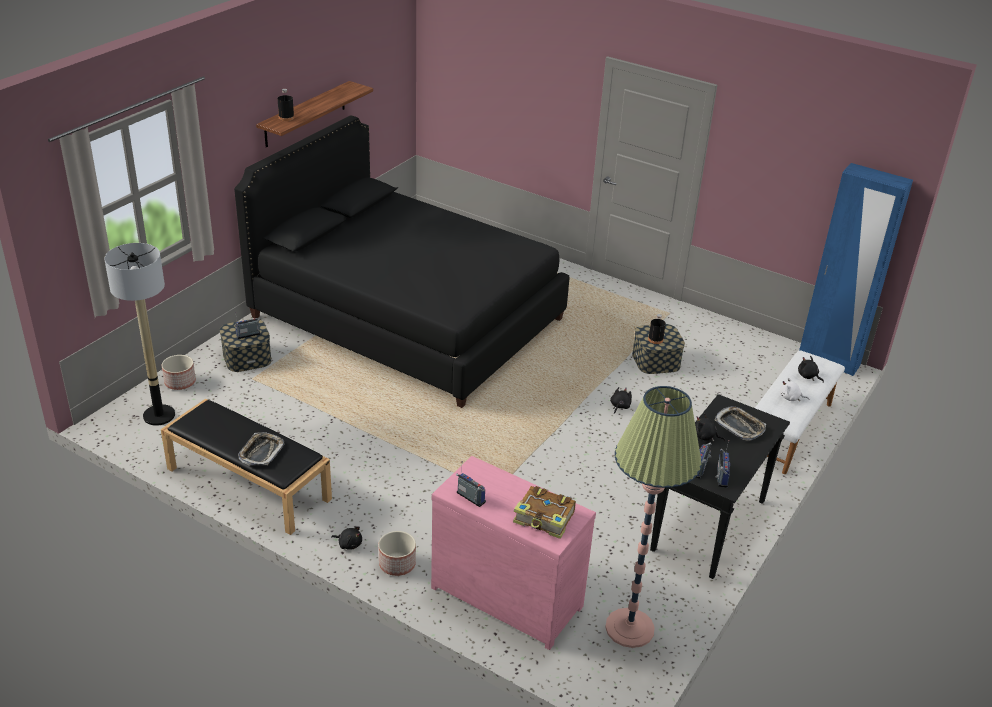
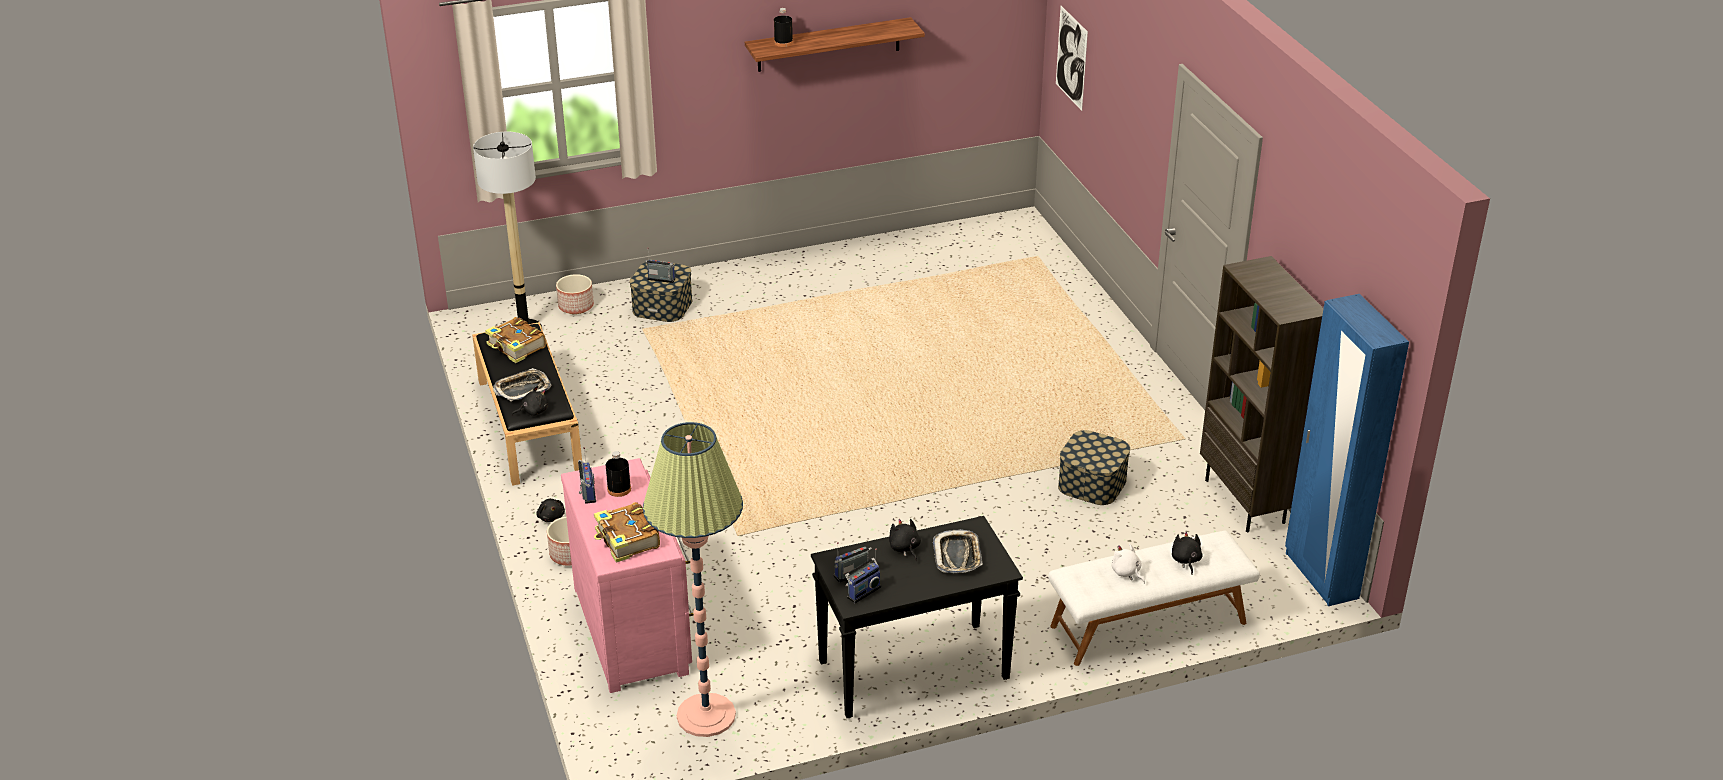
camera: 40 degrees right, 0 degrees up
(216, 423) = (516, 347): none -> book
(407, 318) = (868, 327): black bed -> none
(457, 86) = (1071, 58): none -> picture
(619, 406) = (980, 512): black plush toy -> black plush toy (533, 411)
(655, 339) = (1085, 452): black bottle -> black bottle (619, 489)
(743, 335) = (1246, 501): none -> brown bookcase

